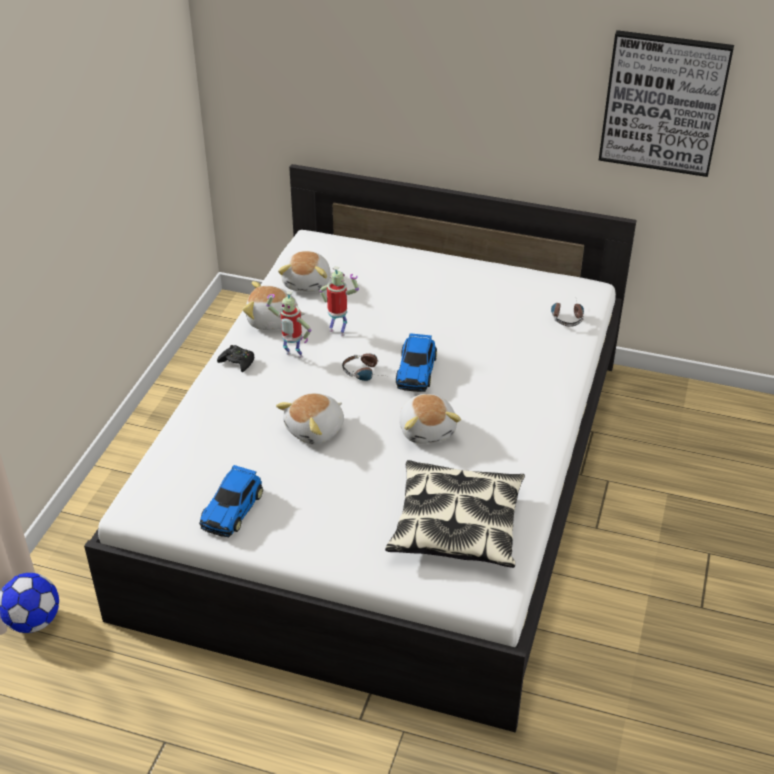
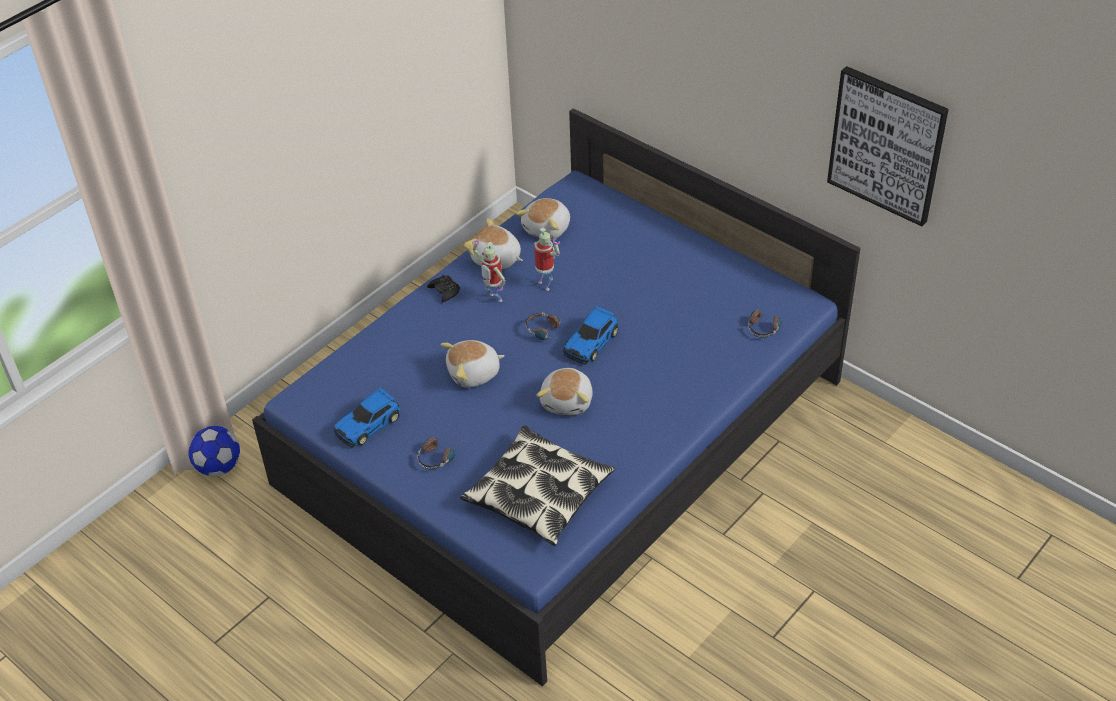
camera: 25 degrees right, 5 degrees up
(328, 517) = (439, 455): none -> headphones
(386, 480) = (561, 431): white bed -> blue bed

